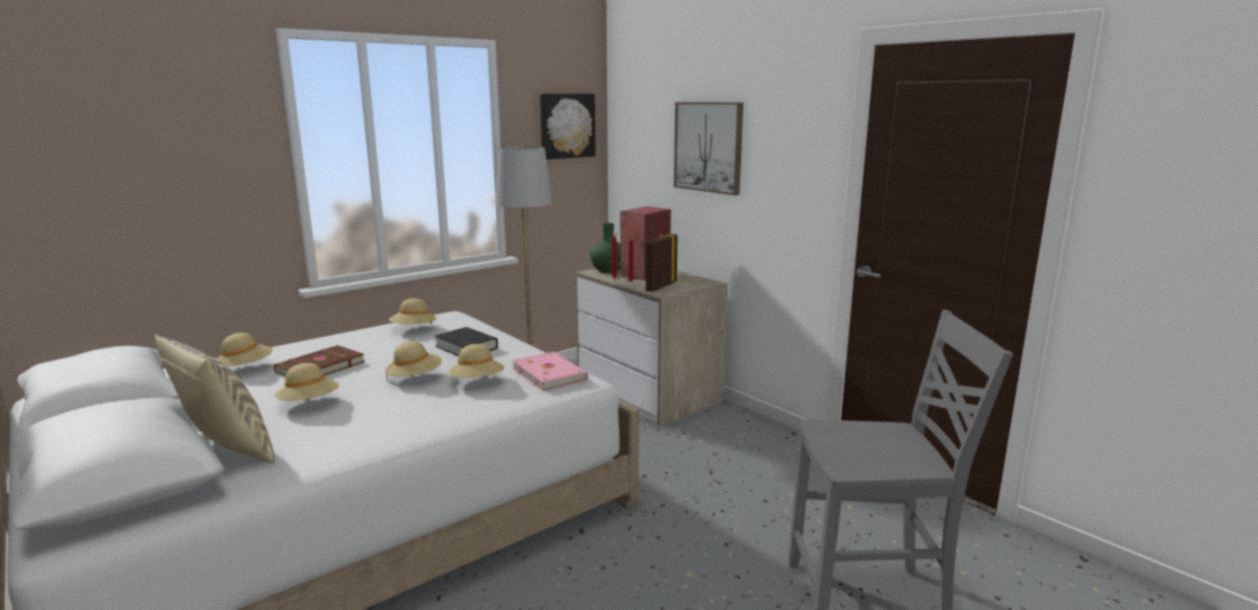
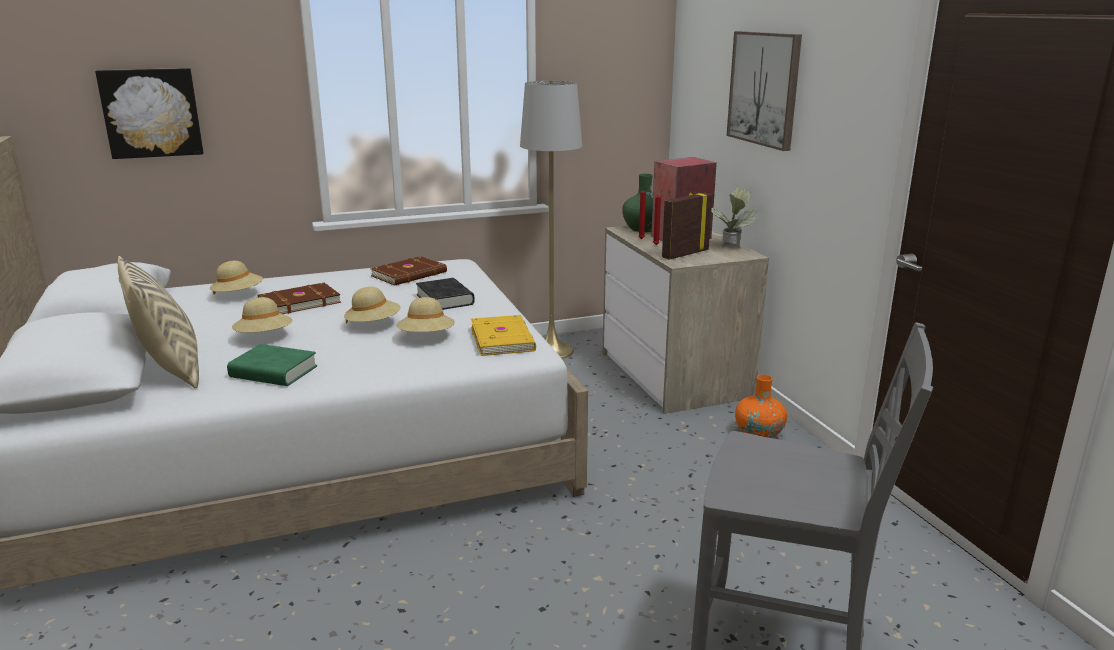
camera: 20 degrees right, 5 degrees up
(347, 435) = (273, 372): none -> green book
(413, 329) = (410, 274): beige hat -> brown book
(550, 374) = (503, 339): pink book -> yellow book
(566, 126) = (619, 57): picture -> picture (151, 113)
(691, 278) = (731, 248): none -> potted plant
(743, 430) = (759, 434): none -> orange vase

